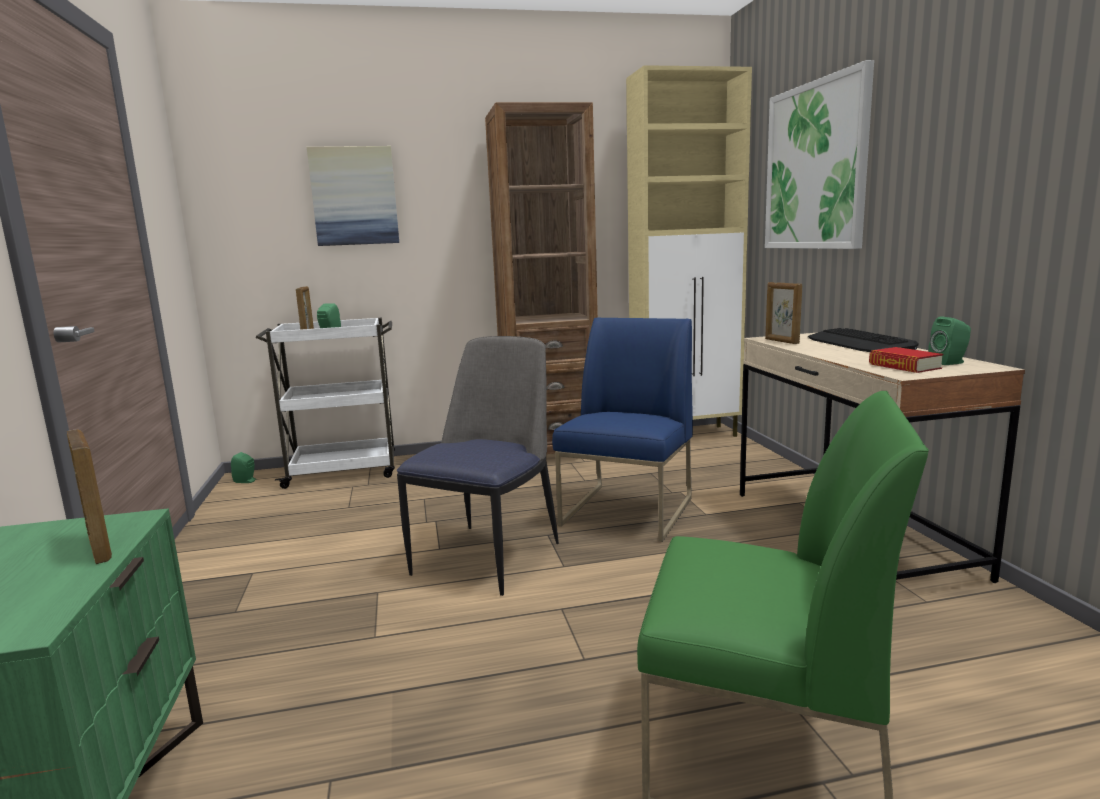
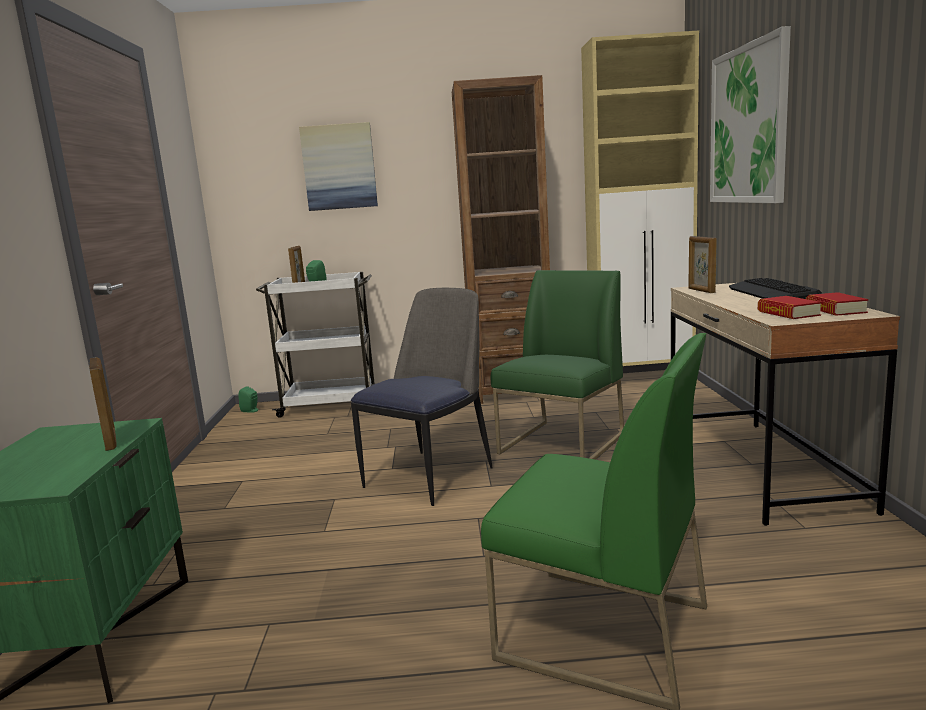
camera: 10 degrees right, 0 degrees up
(628, 512) = (562, 444): blue chair -> green chair
(949, 363) = (835, 310): green speaker -> book

